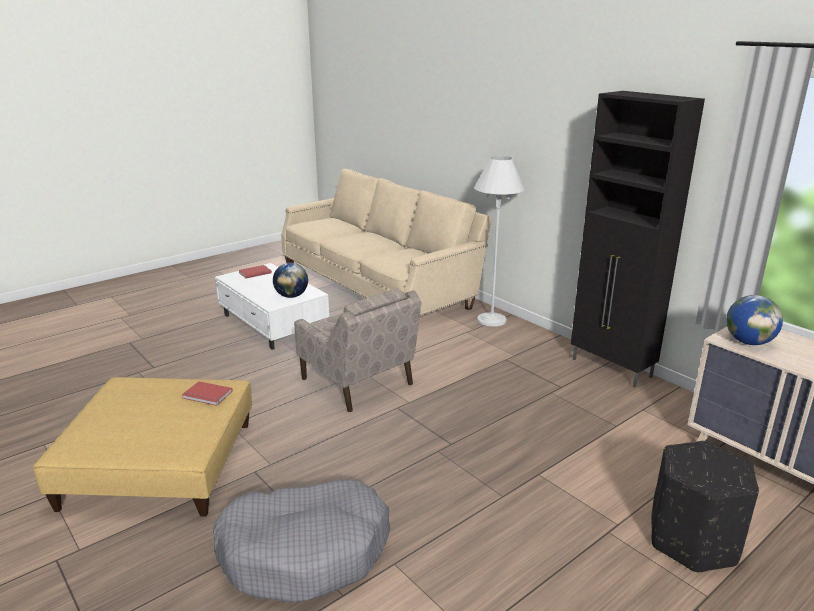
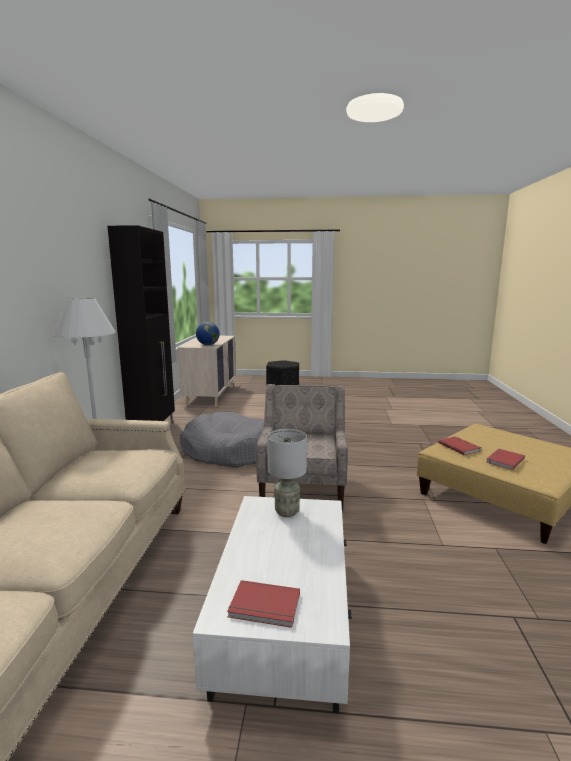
camera: 135 degrees left, 10 degrees down
(156, 393) = (503, 460): none -> red book
(291, 296) = (286, 511): globe -> grey table lamp
(305, 551) = (426, 436): grey dog bed -> grey dog bed (227, 451)

